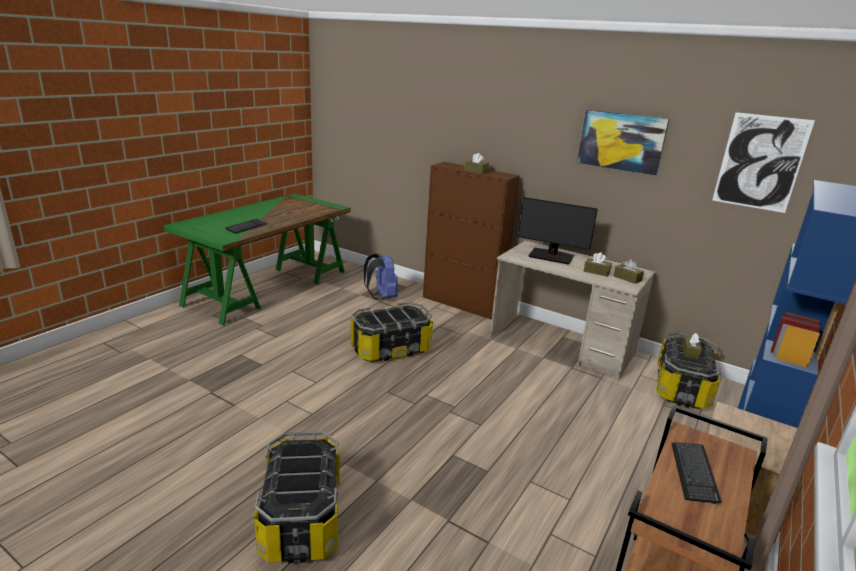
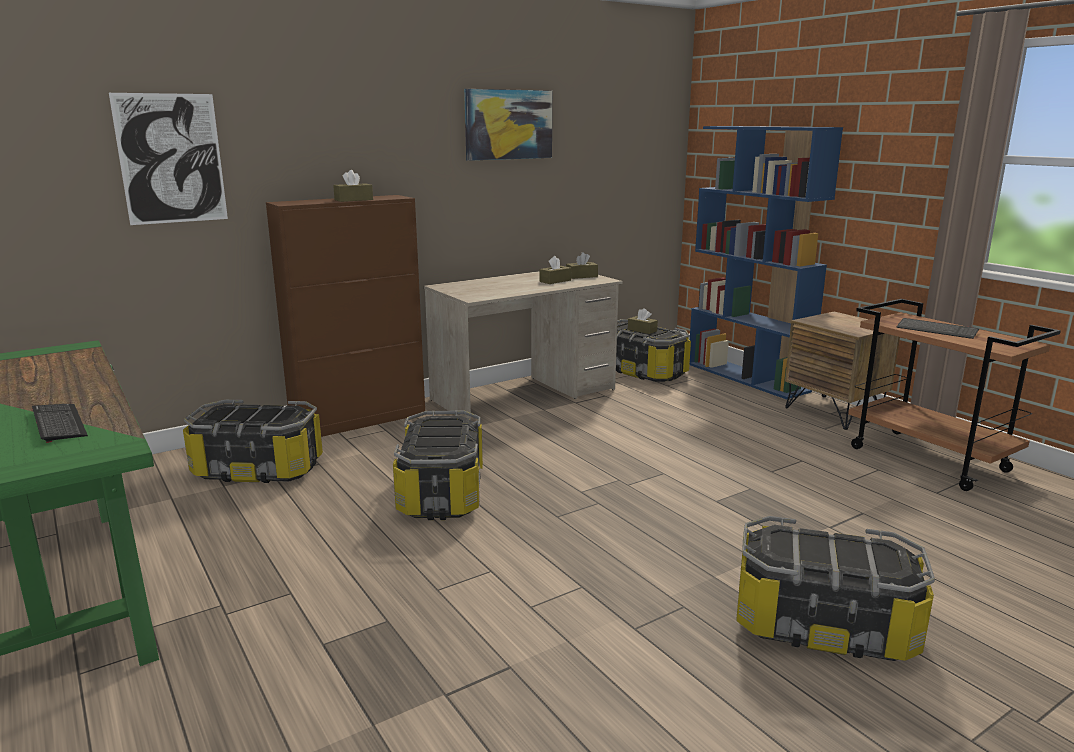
camera: 65 degrees left, 5 degrees down
(382, 296) = (258, 470): blue backpack -> storage box
(551, 256) = (492, 285): monitor -> none
(760, 162) = (626, 126): picture -> picture (171, 159)

